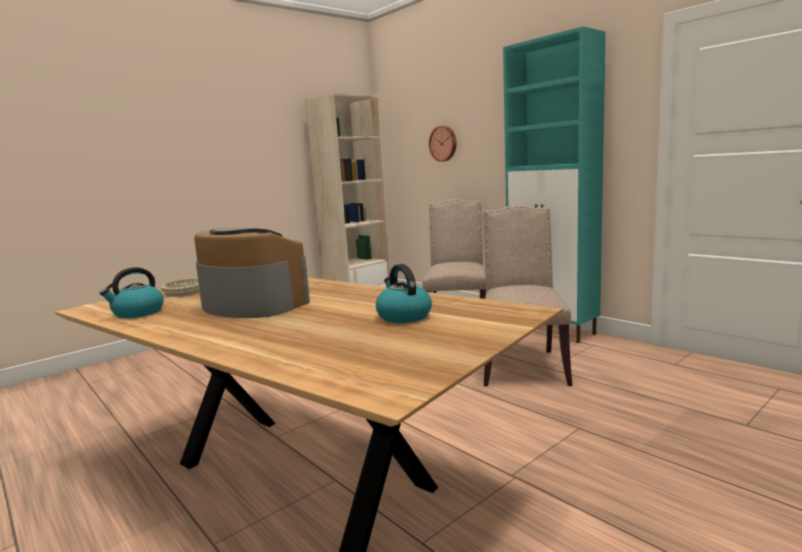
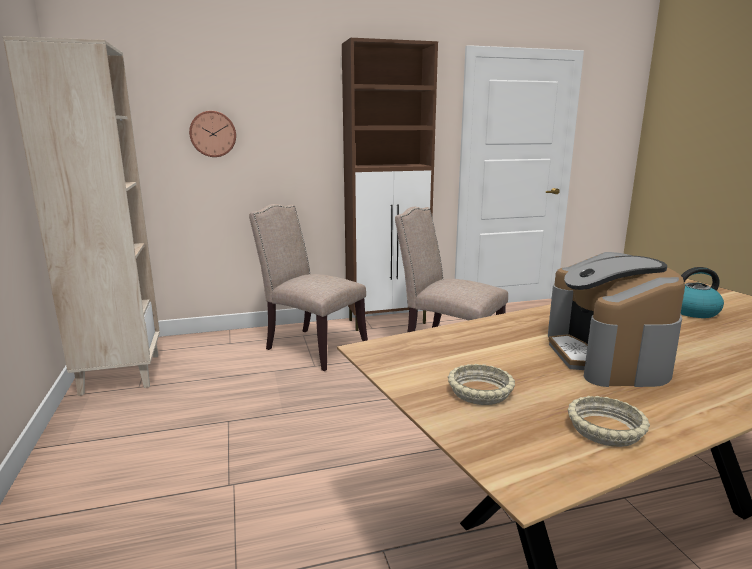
camera: 65 degrees left, 5 degrees up
(137, 313) = (605, 428): kettle -> beige bowl
(252, 305) = (607, 356): coffee machine -> coffee machine turned 60 degrees counterclockwise
(553, 331) = (388, 322): turquoise cabinet -> brown cabinet

